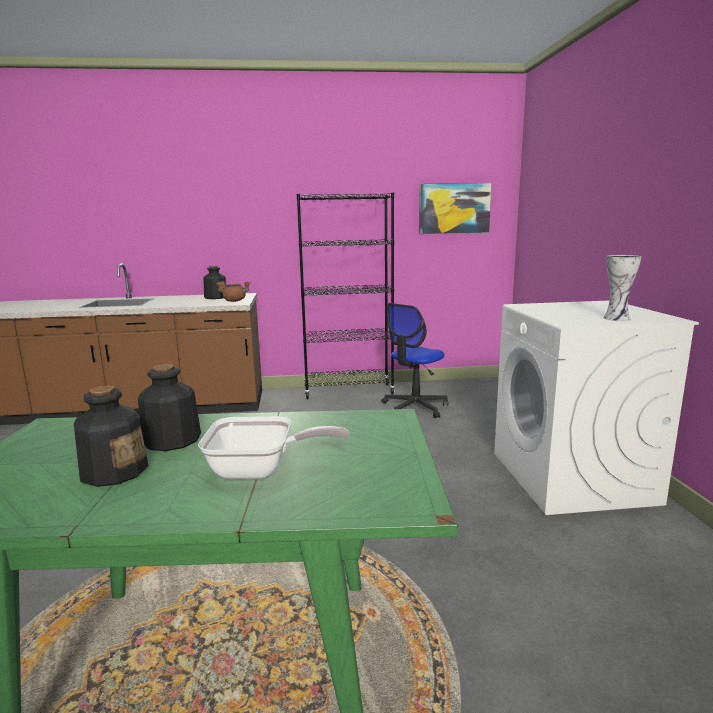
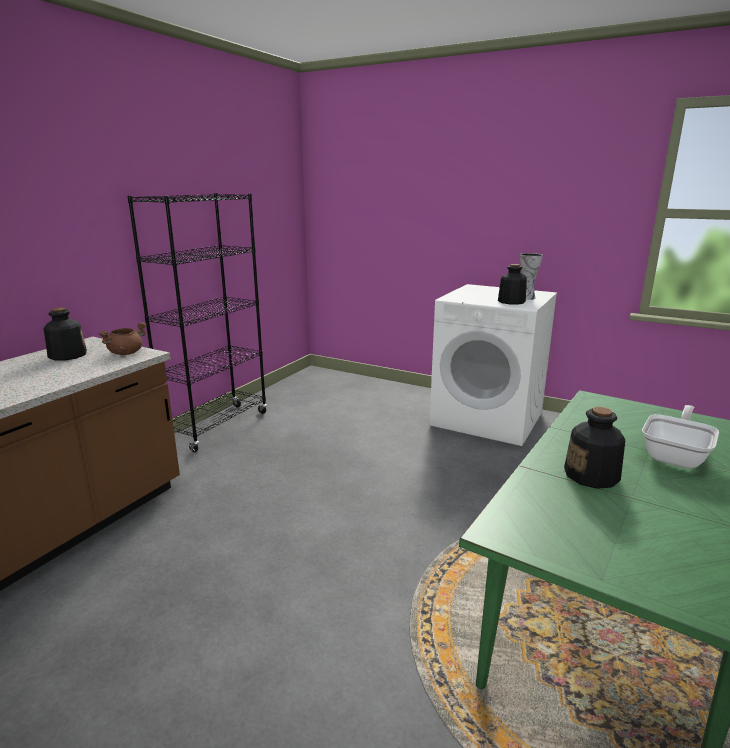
camera: 55 degrees left, 5 degrees up
(114, 471) = (654, 508): bottle -> bottle (511, 301)
(414, 407) = (306, 416): office chair -> none
(454, 208) = (265, 207): picture -> none

